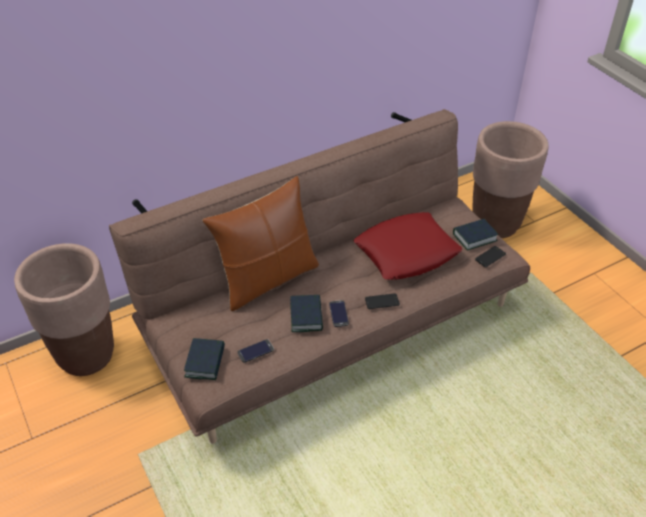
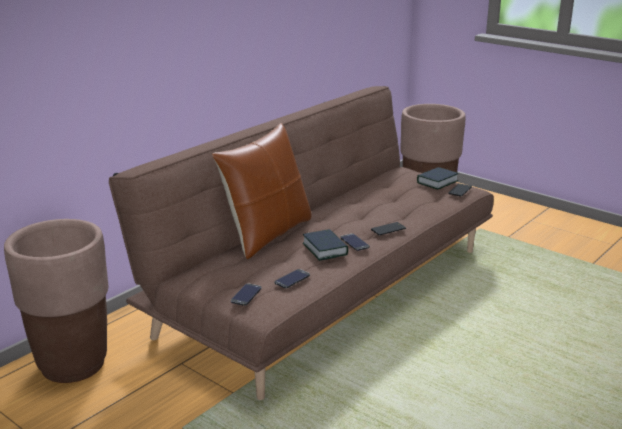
camera: 20 degrees left, 20 degrees down
(205, 362) = (246, 295): book -> phone
(407, 252) = (385, 199): red pillow -> none

